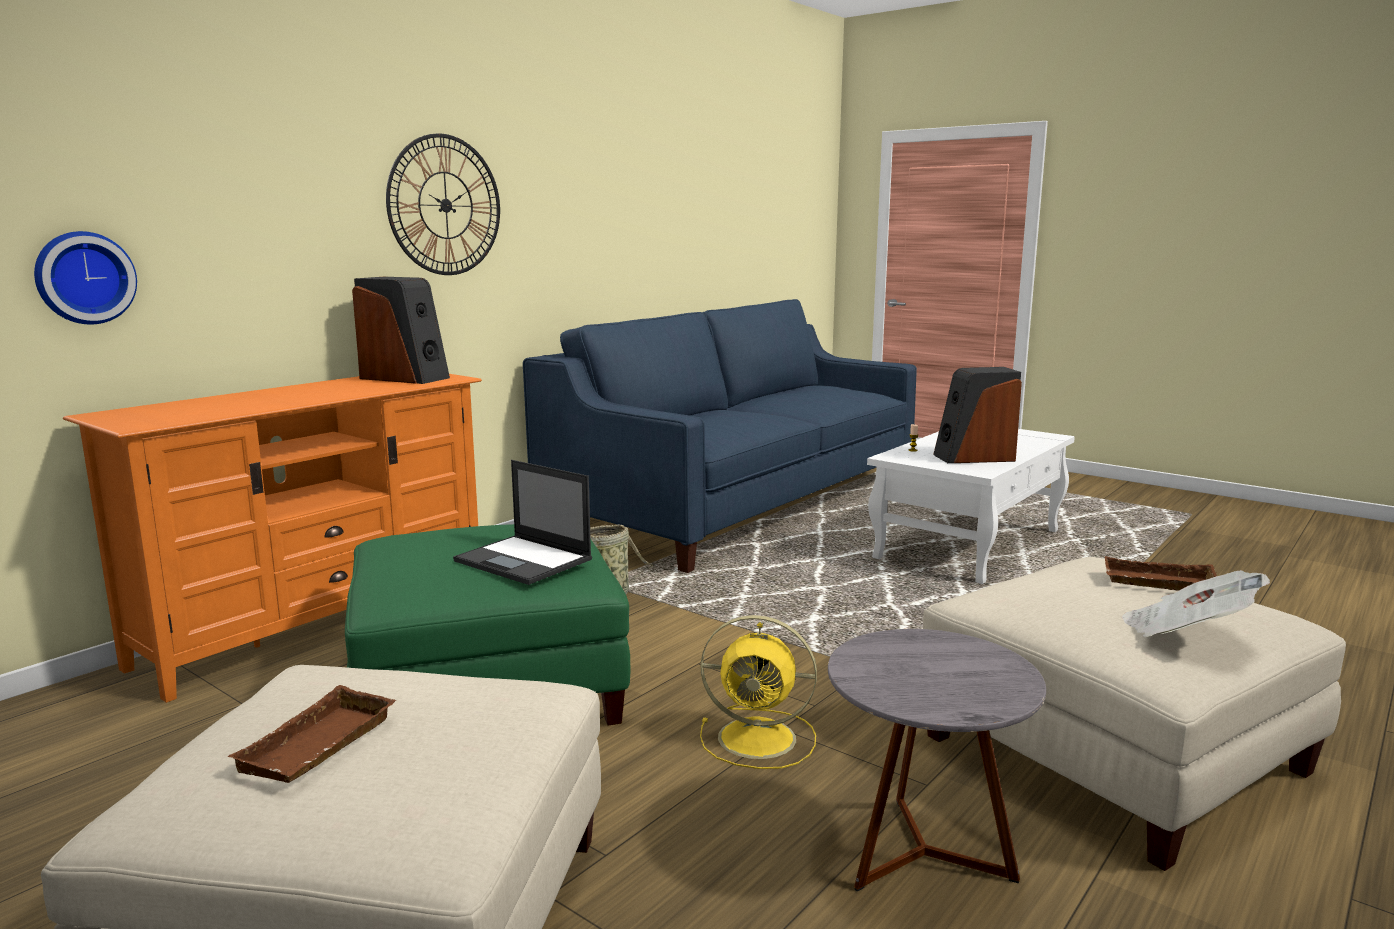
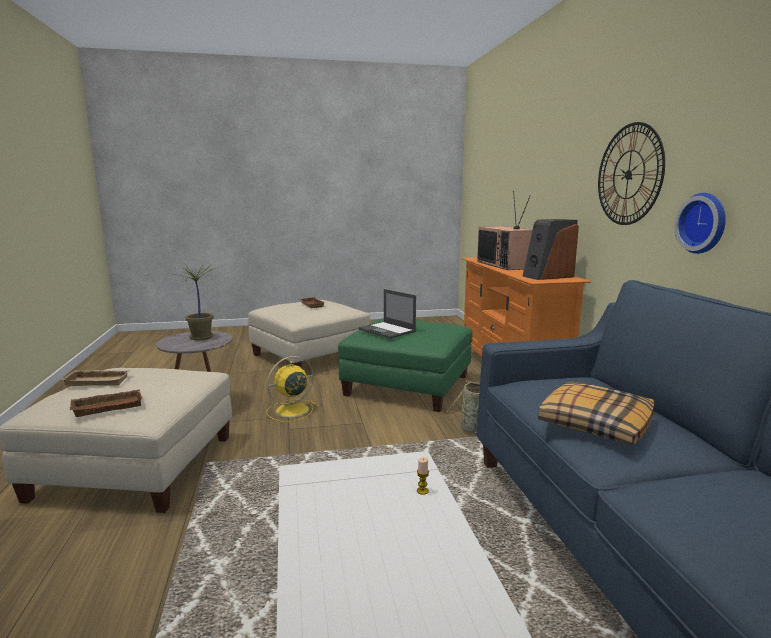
camera: 130 degrees right, 0 degrees up
(84, 278) = (518, 209): wall clock -> wall clock (704, 223)
(269, 400) = (506, 265): none -> television
(524, 560) = (387, 330): laptop -> laptop turned 120 degrees counterclockwise
(750, 419) = (594, 423): none -> pillow
(911, 672) = (201, 338): none -> potted plant
(974, 457) = (342, 507): speaker -> none
(1186, 633) = (99, 381): newspaper -> beige tray

